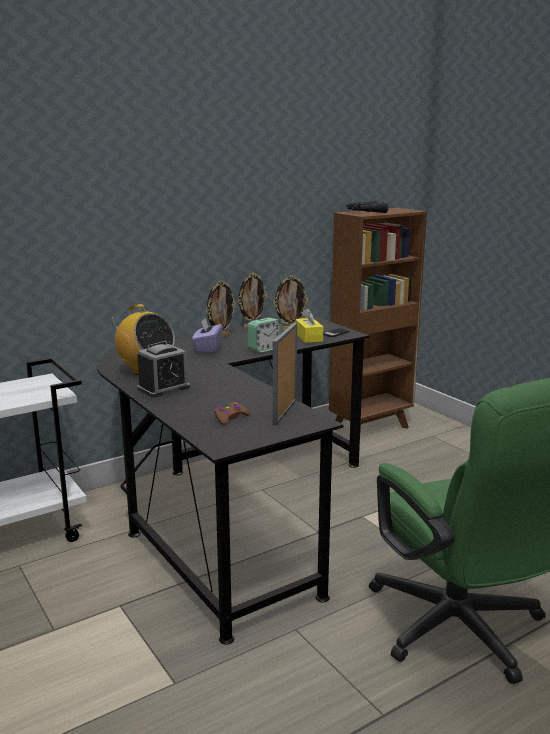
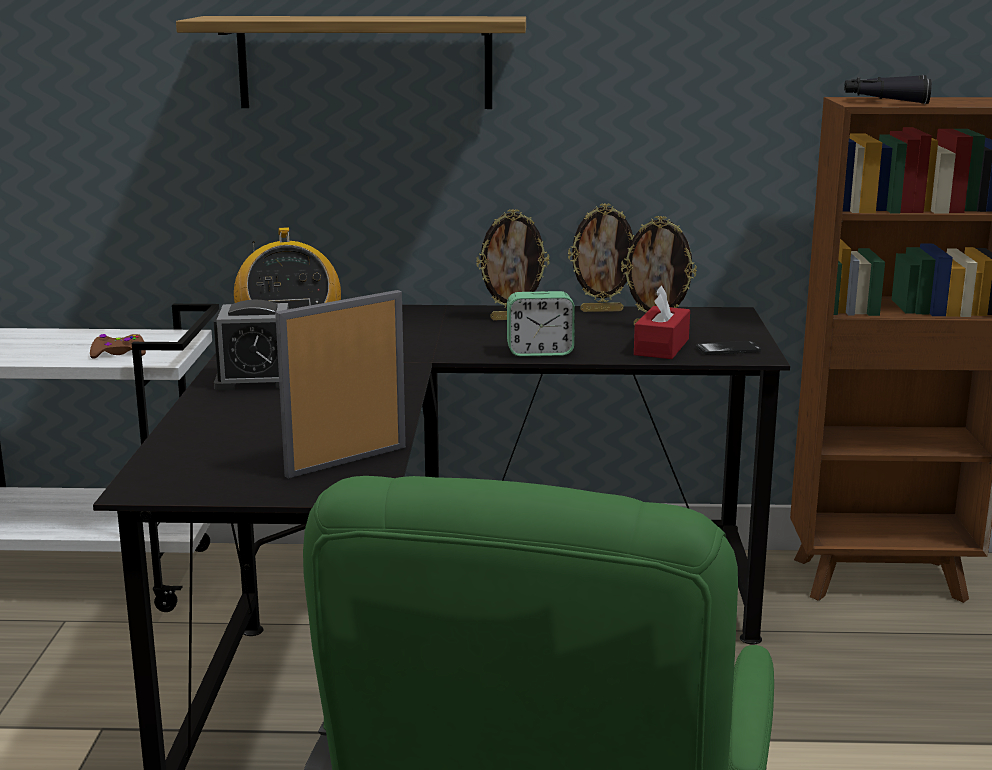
camera: 35 degrees right, 0 degrees up
(127, 210) = (365, 62): none -> shelf
(208, 349) = (450, 333): purple tissue box -> none
(230, 418) = (249, 448): brown game controller -> brown game controller (118, 353)
(308, 337) = (661, 347): yellow tissue box -> red tissue box

